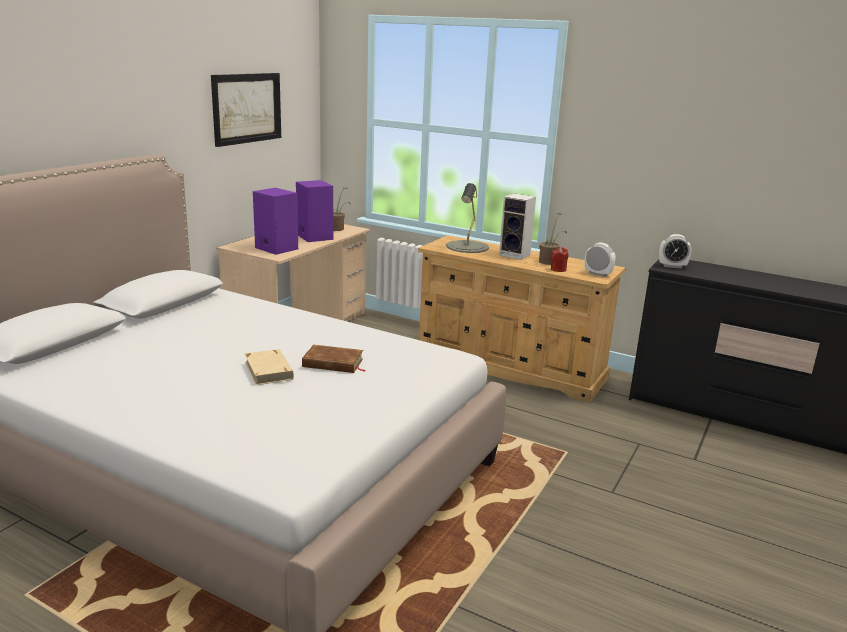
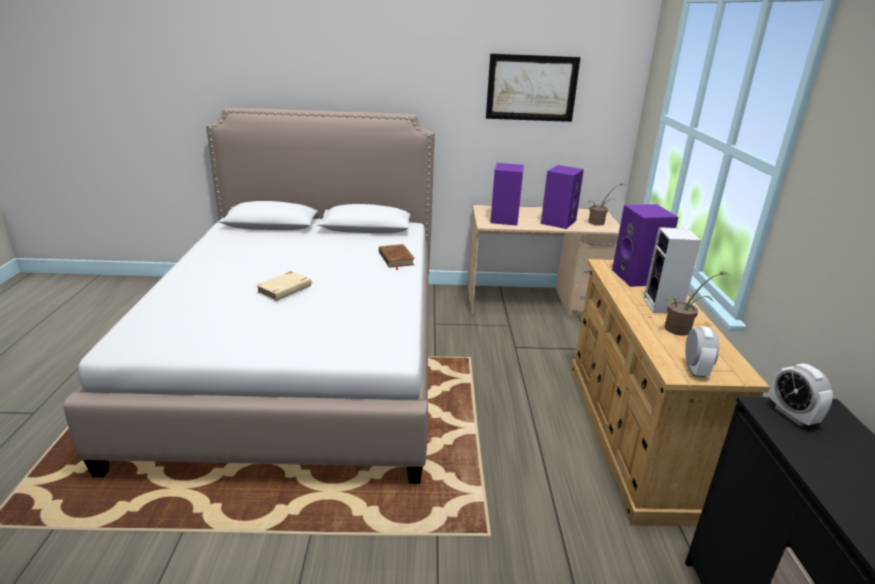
camera: 60 degrees right, 5 degrees up
(333, 363) = (322, 307): brown book -> brown book (396, 259)
(467, 247) = (638, 277): grey table lamp -> purple speaker
(558, 269) = (660, 341): red candle -> none

